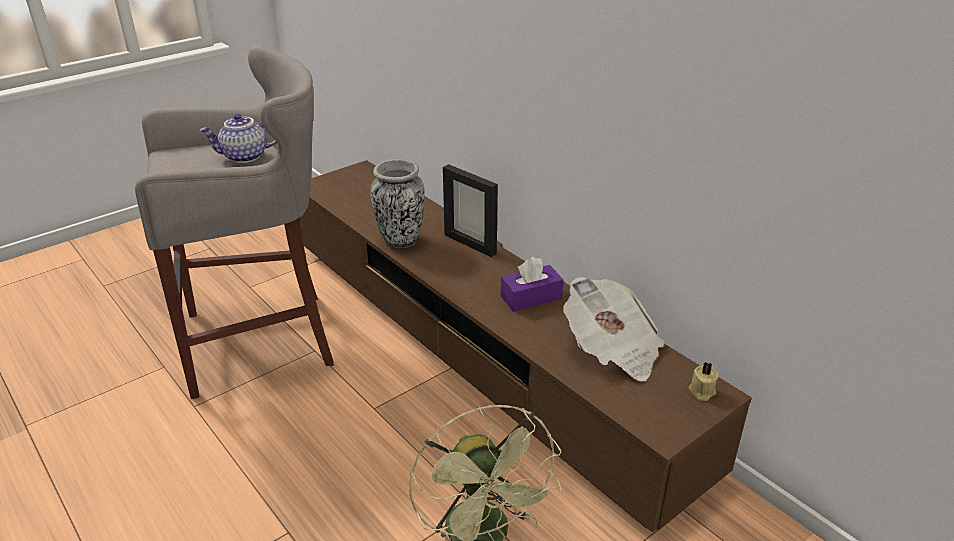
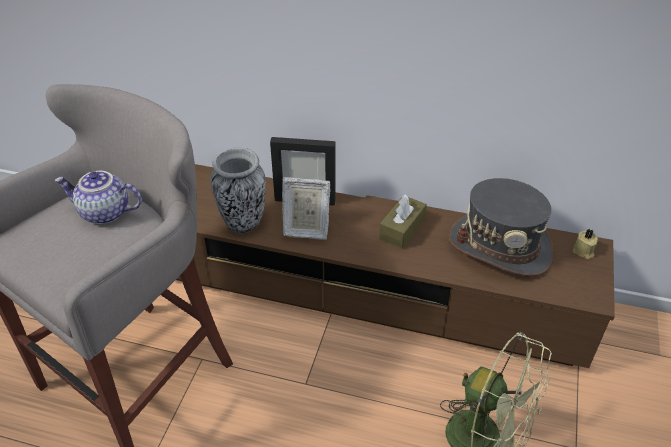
camera: 35 degrees left, 10 degrees up
(244, 157) = (104, 213): teapot -> teapot turned 60 degrees clockwise
(446, 263) = (305, 228): none -> picture frame
(531, 297) = (402, 229): purple tissue box -> brown tissue box
(612, 349) = (500, 246): newspaper -> grey hat

